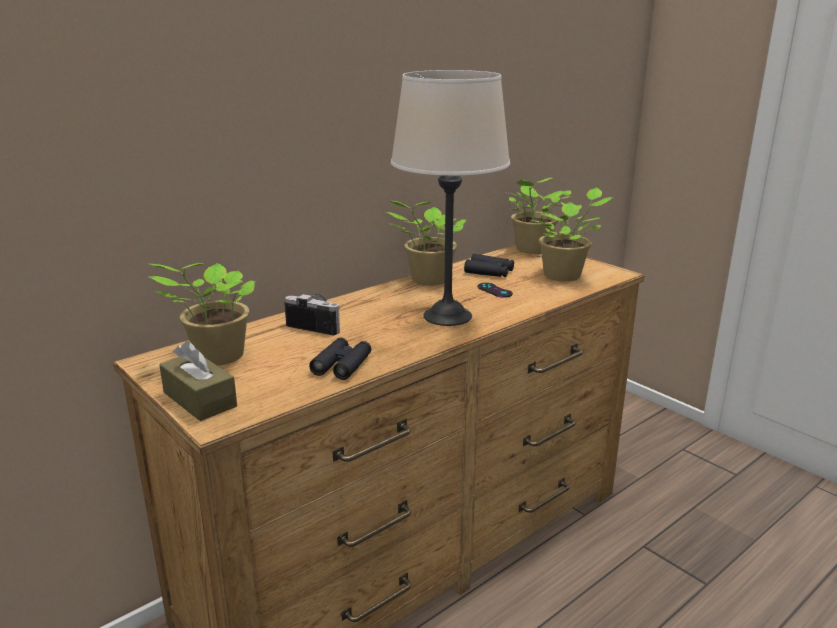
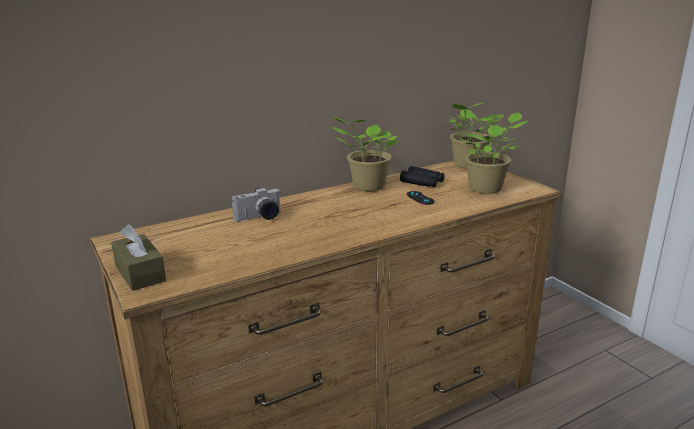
camera: 10 degrees right, 0 degrees up
(216, 357) = (168, 239): potted plant -> none
(317, 324) = (259, 218): camera -> camera turned 120 degrees clockwise
(342, 365) = (264, 253): black binoculars -> none
(447, 316) = (370, 218): beige table lamp -> none

